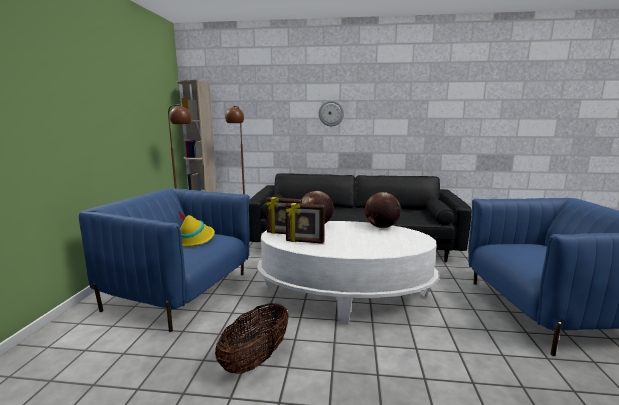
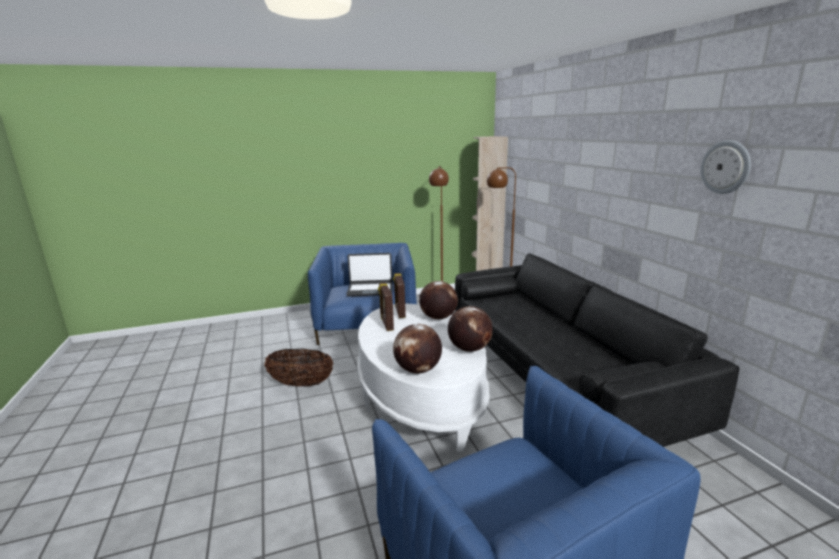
camera: 65 degrees right, 5 degrees up
(194, 239) = (370, 290): yellow hat -> laptop
(331, 113) = (600, 186): wall clock -> wall clock (725, 167)
(405, 245) = (418, 370): none -> globe

